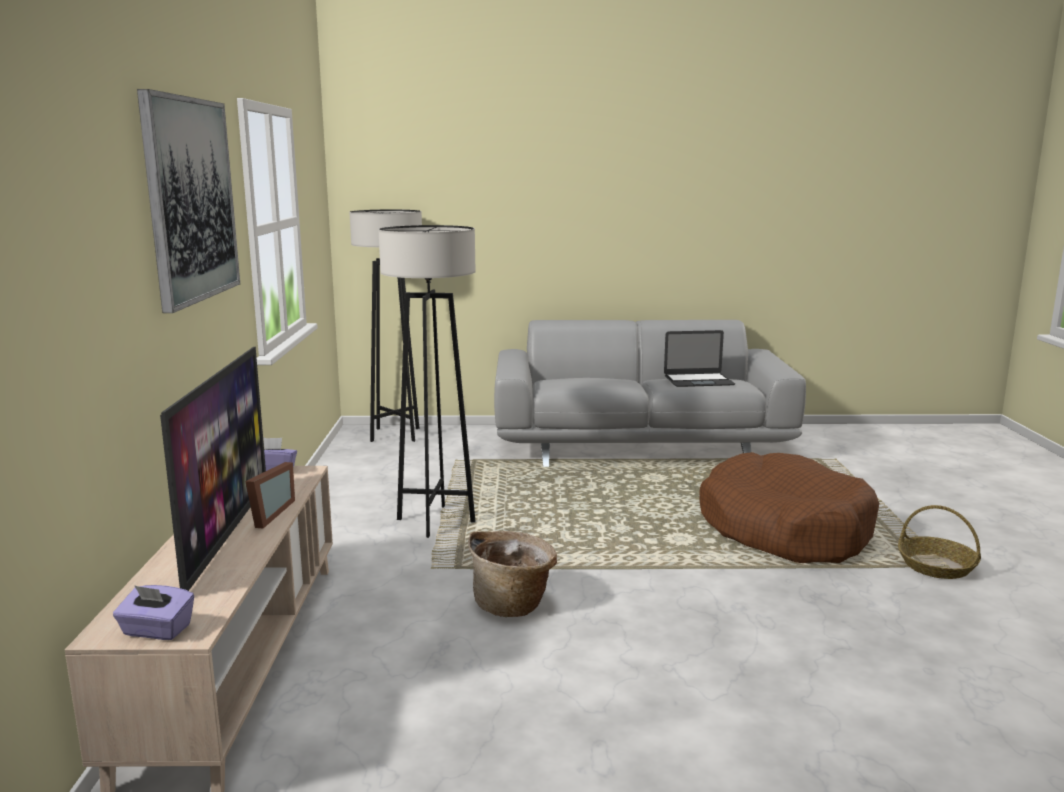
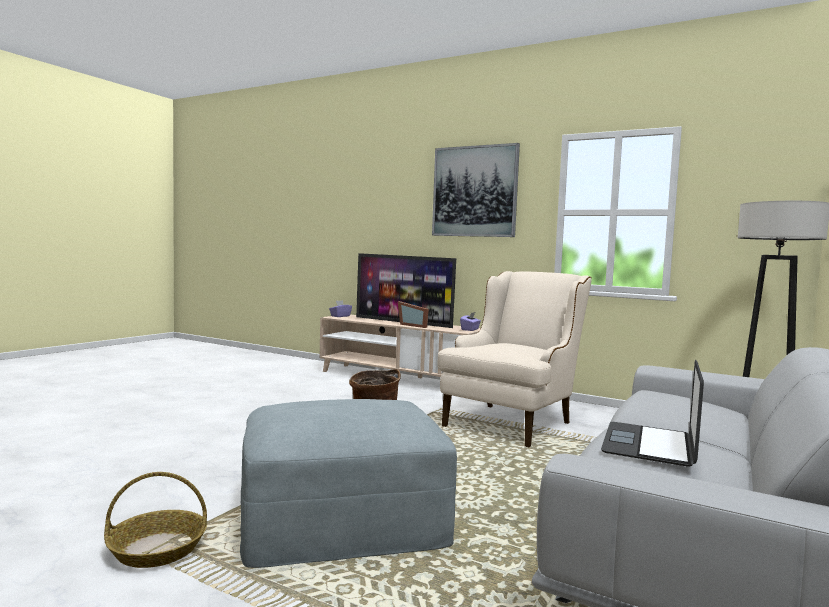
camera: 120 degrees right, 10 degrees down
(436, 521) = (513, 421): grey floor lamp -> beige armchair
(784, 529) = (343, 518): brown dog bed -> grey ottoman

